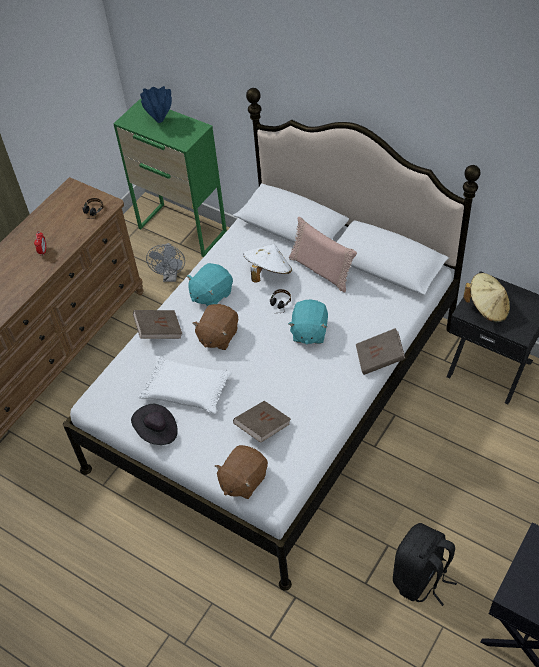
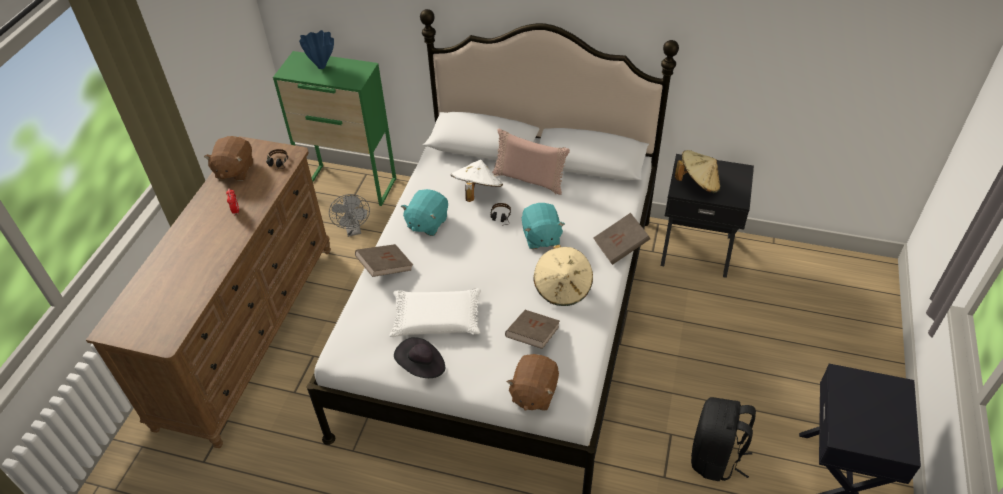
camera: 20 degrees left, 5 degrees down
(218, 336) = (450, 260): brown plush toy -> brown plush toy (234, 170)
(308, 387) = (563, 288): none -> beige hat

